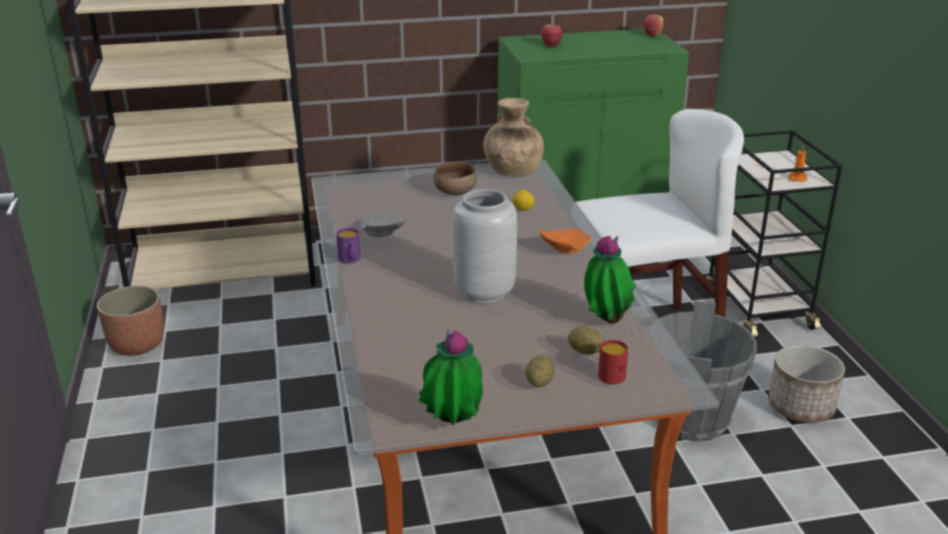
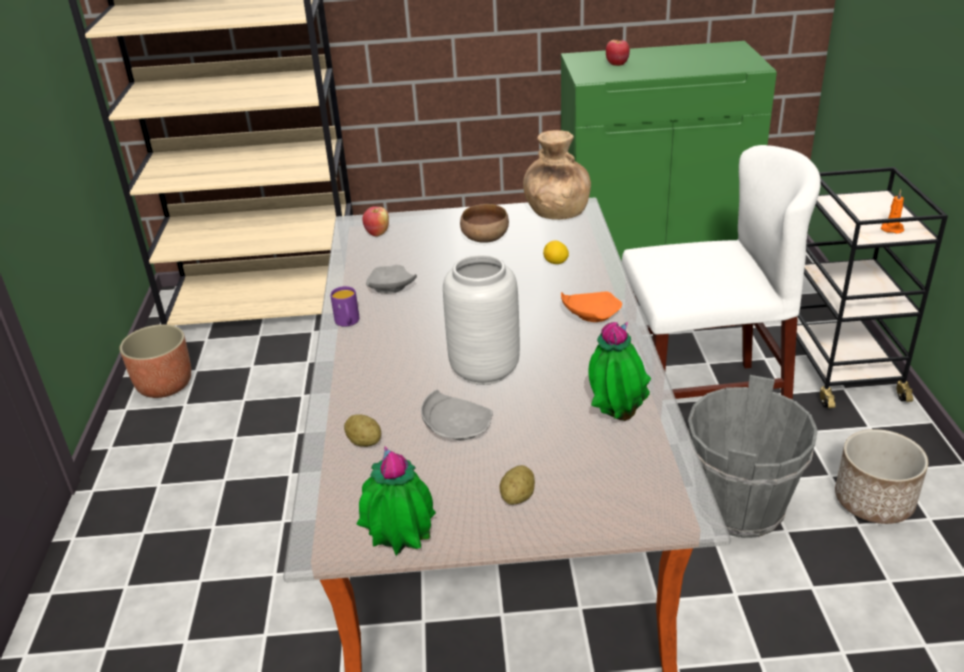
camera: 10 degrees right, 5 degrees up
(472, 335) = (456, 427): none -> grey plate
(585, 351) = (581, 457): potato -> potato (364, 442)
(611, 373) = (606, 490): red mug -> none
(652, 35) = (738, 50): apple -> apple (377, 233)

